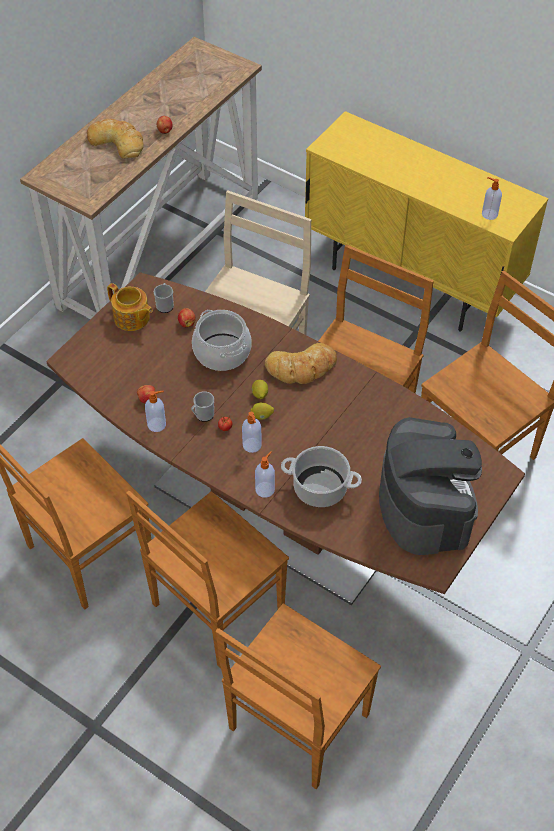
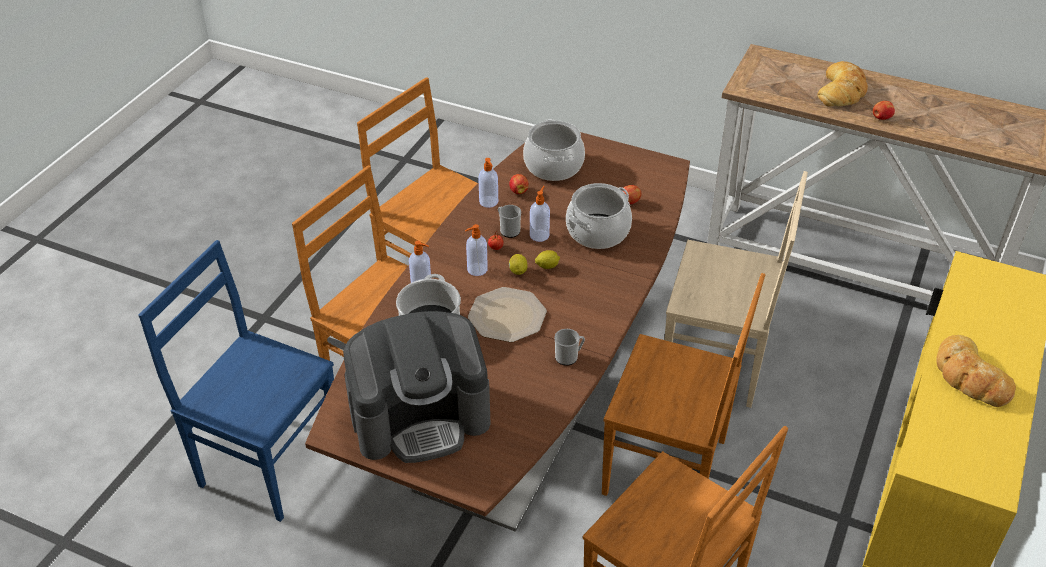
camera: 80 degrees right, 10 degrees down
(117, 367) = (554, 166): none -> cooking pot
(132, 318) = (622, 165): teapot -> none
(165, 305) = (650, 183): mug -> mug (569, 357)
(296, 724) = (268, 461): brown chair -> blue chair
(302, 368) = (595, 294): bread -> bread (970, 377)
(316, 431) = (507, 315): none -> plate
(489, 214) = (938, 441): soap dispenser -> soap dispenser (539, 235)

